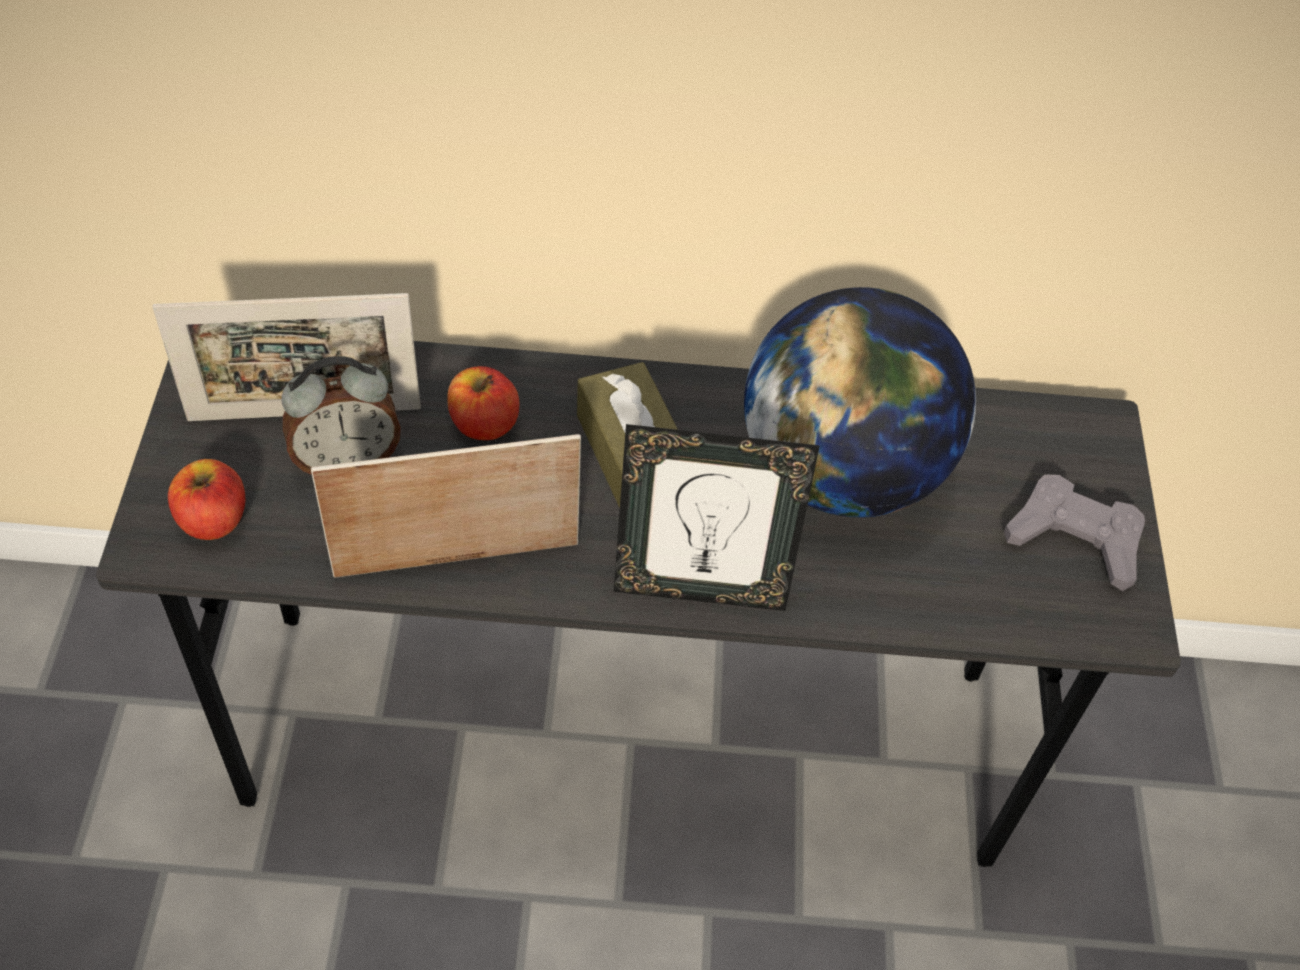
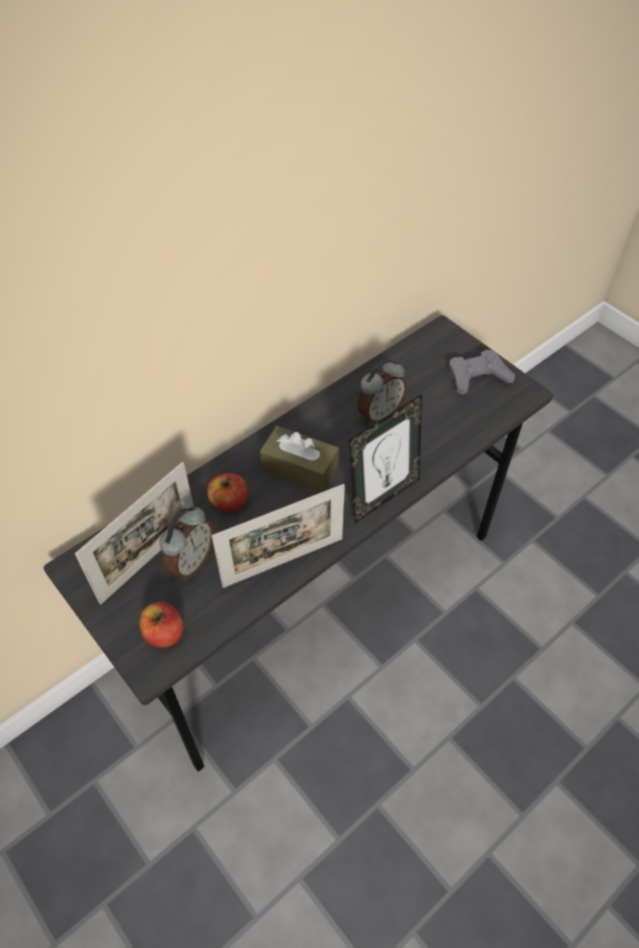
camera: 40 degrees left, 0 degrees up
(457, 559) = (283, 562): picture frame -> picture frame turned 150 degrees counterclockwise
(841, 471) = (379, 414): globe -> alarm clock

